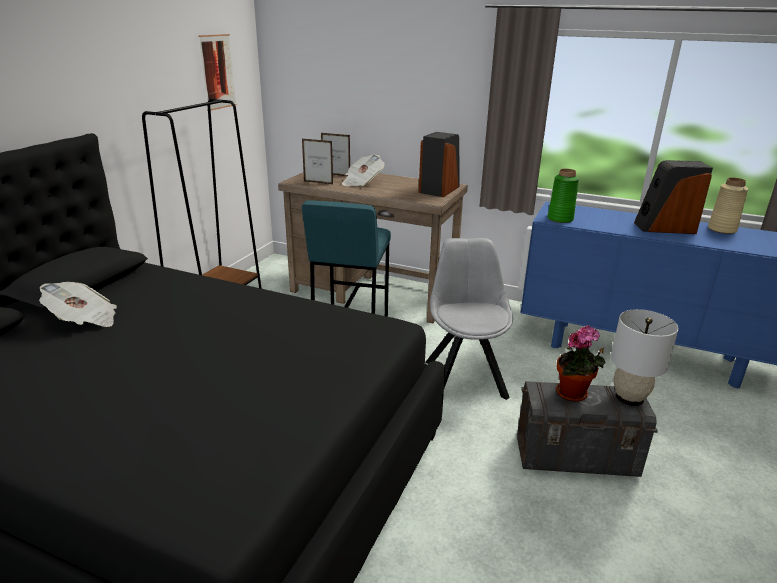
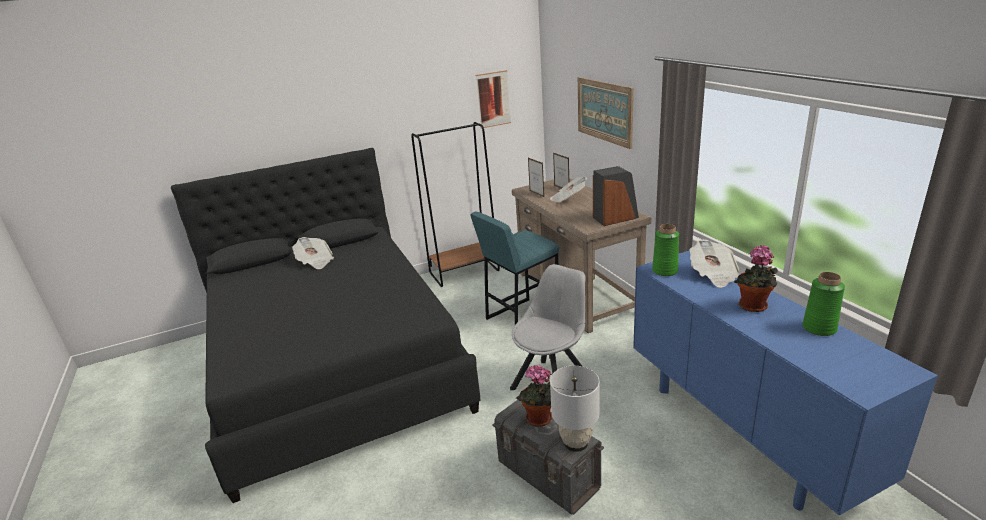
camera: 45 degrees right, 0 degrees up
(383, 78) = (604, 111): none -> picture
(597, 214) = (713, 275): none -> newspaper
(664, 228) = (753, 307): speaker -> potted plant
(722, 229) = (819, 328): beige vase -> green vase

